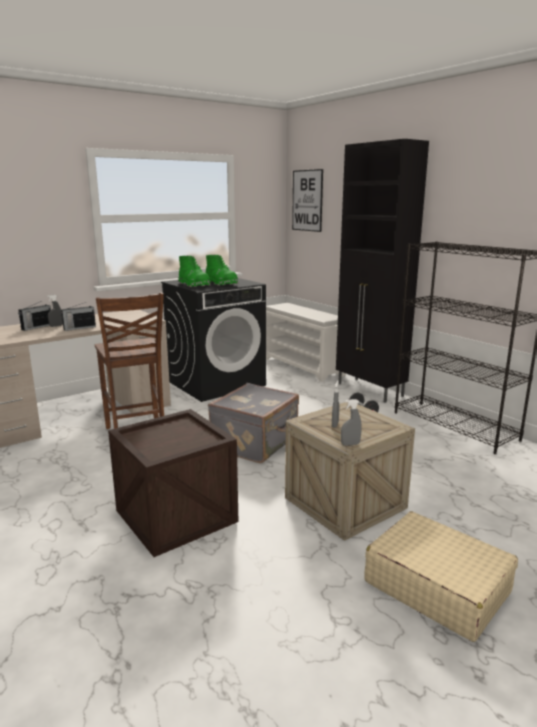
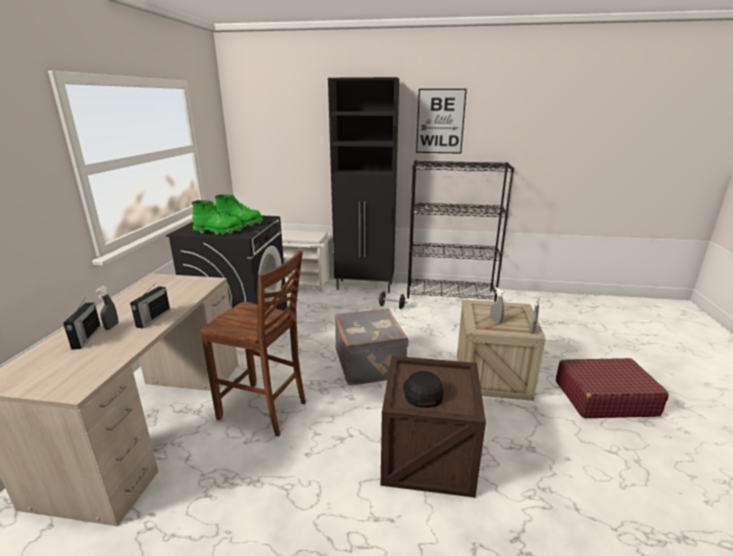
camera: 45 degrees left, 5 degrees up
(159, 436) = (422, 392): none -> black cap
(307, 200) = (258, 127): picture -> picture (440, 121)
(436, 586) = (604, 398): beige suitcase -> red suitcase

